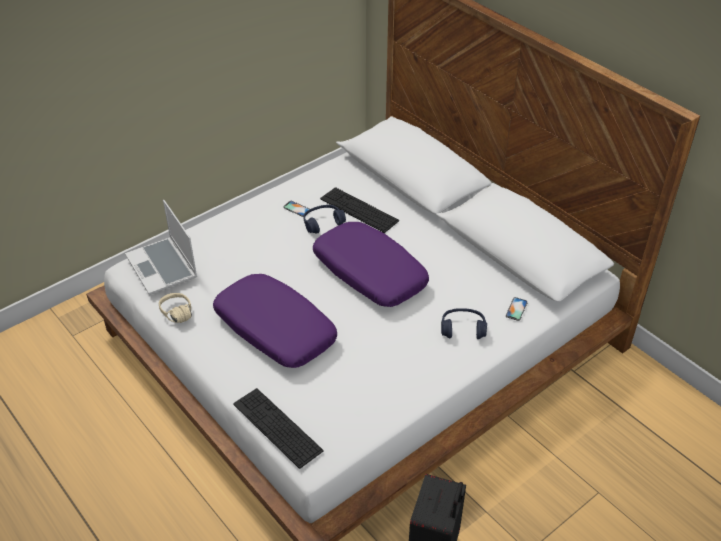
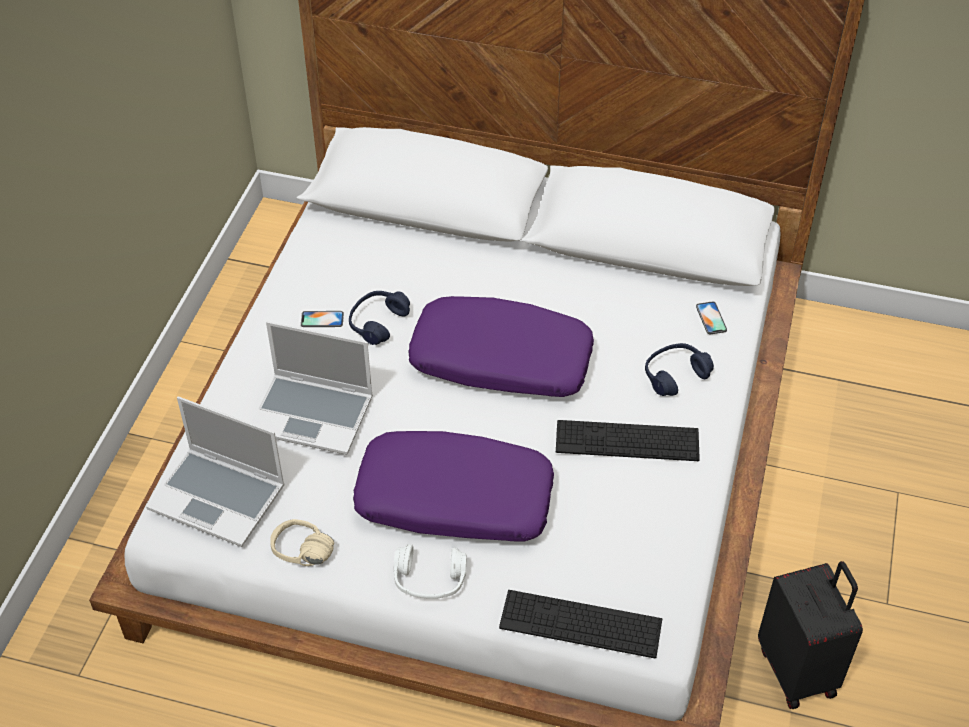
camera: 35 degrees left, 5 degrees up
(223, 361) = (429, 580): none -> white headphones
(245, 251) = (313, 414): none -> laptop
(359, 210) = (405, 281): keyboard -> keyboard (627, 441)

